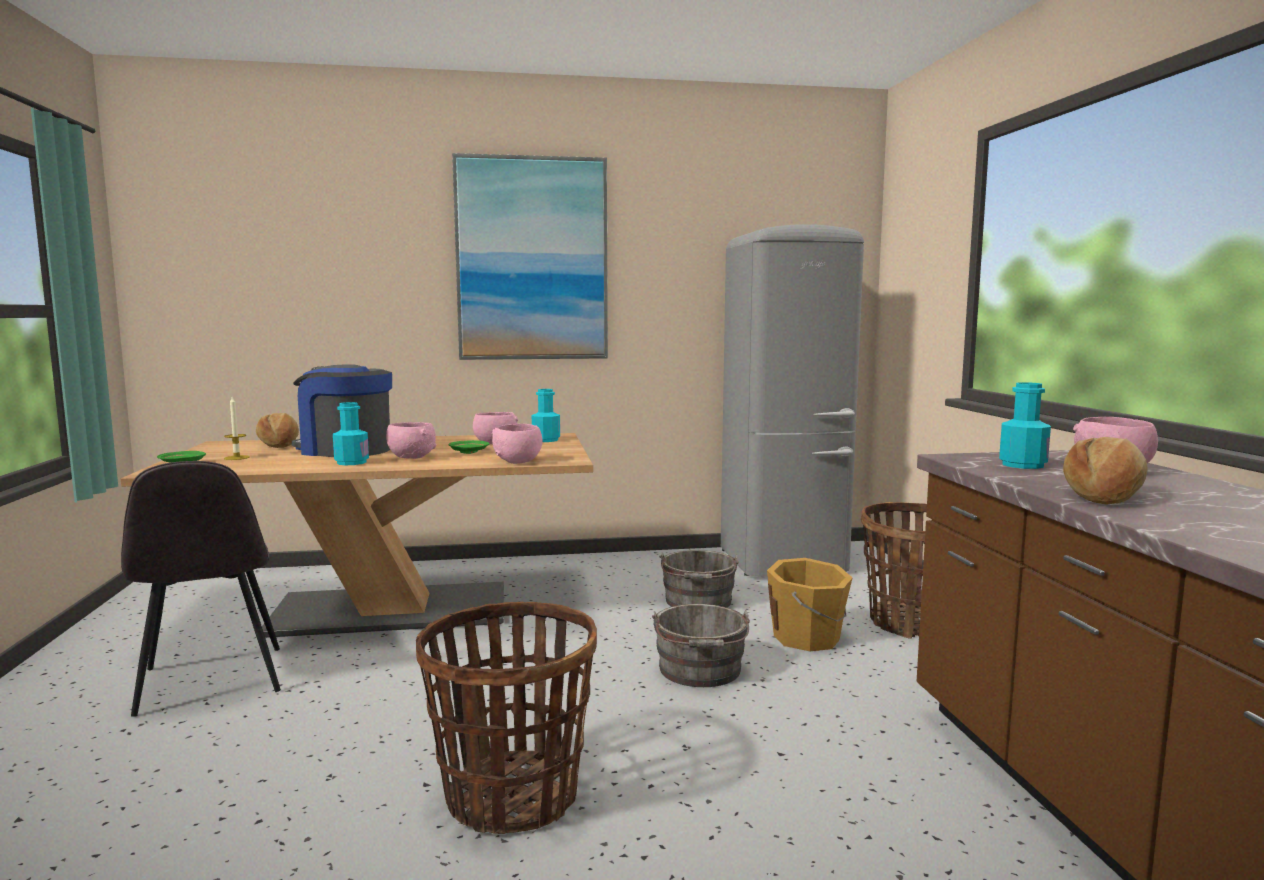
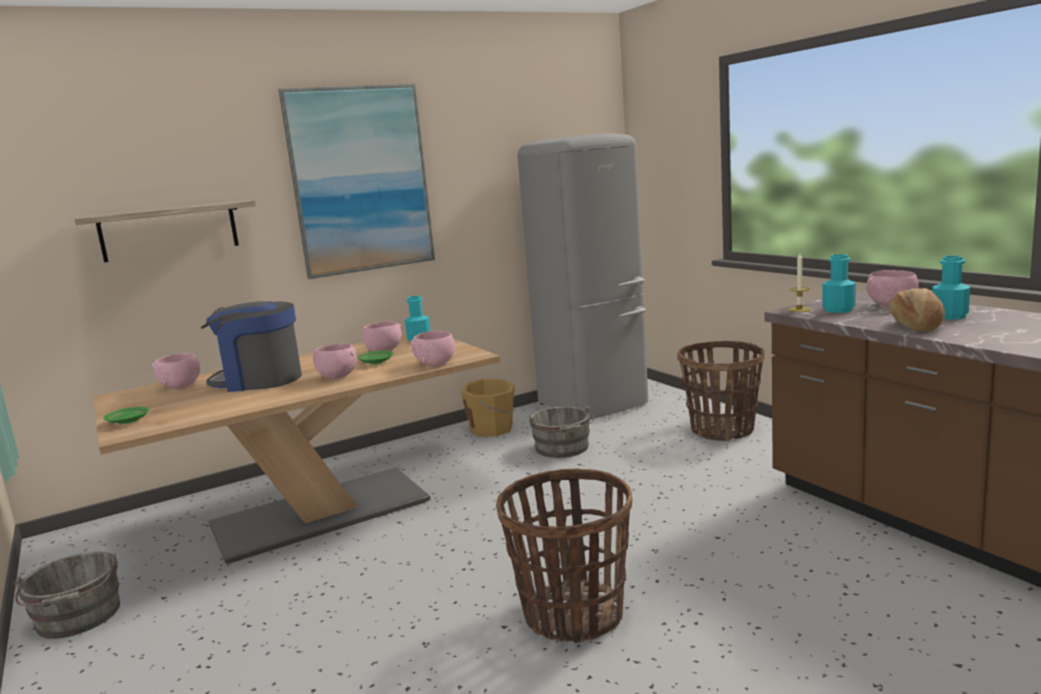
camera: 20 degrees left, 5 degrees up
(211, 682) = (230, 609): grey chair -> none
(237, 458) = (170, 406): candle -> candle (799, 309)
(279, 444) = (181, 386): bread -> pink bowl
(322, 290) = (169, 231): none -> shelf
(351, 462) = (293, 390): turquoise bottle -> turquoise bottle (949, 316)
(700, 671) = (614, 498): grey bucket -> grey bucket (78, 618)
(808, 638) = (664, 456): orange bucket -> orange bucket (493, 429)

